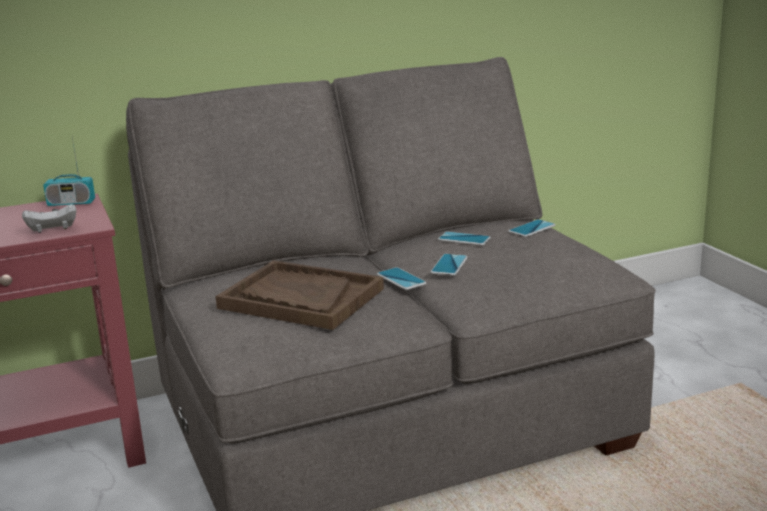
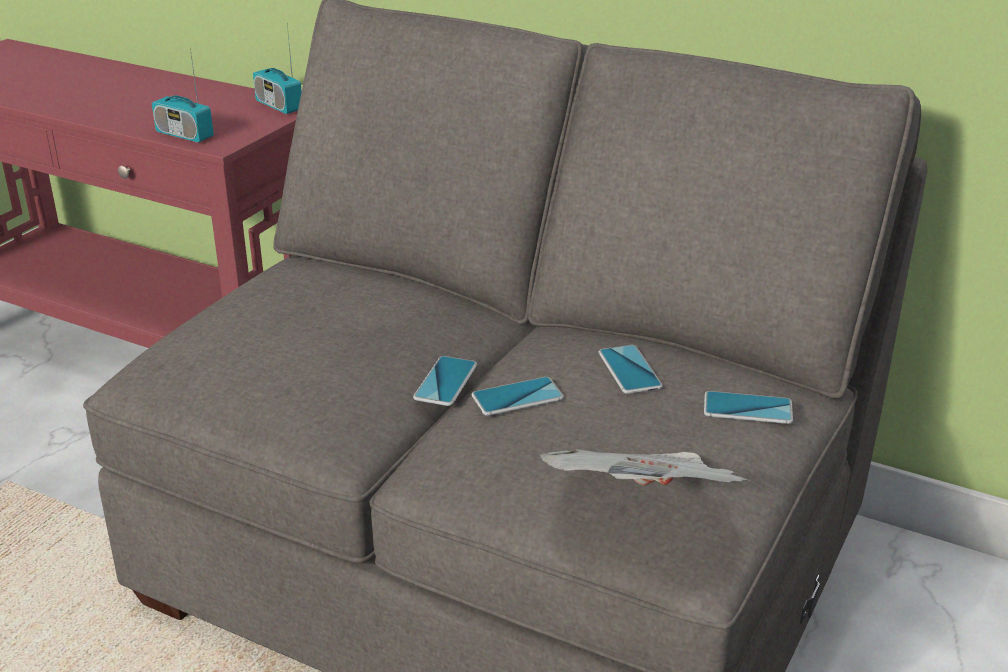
camera: 50 degrees right, 10 degrees up
(52, 231) = (184, 135): white game controller -> radio
(300, 298) = (304, 341): brown tray -> none
(579, 266) = (644, 509): none -> newspaper

